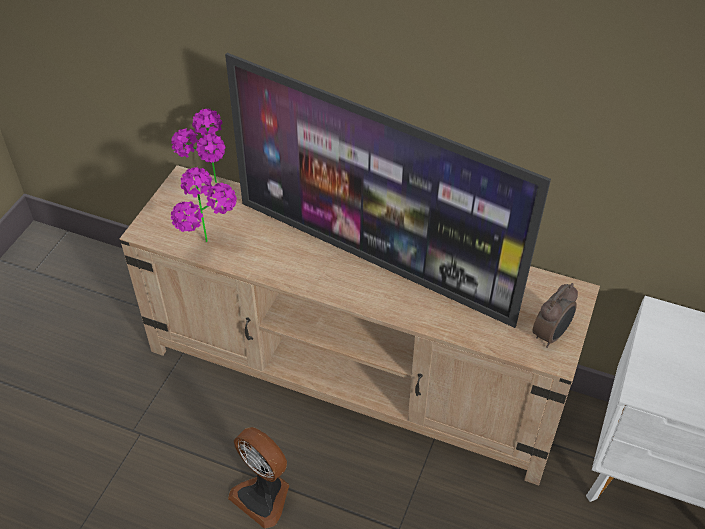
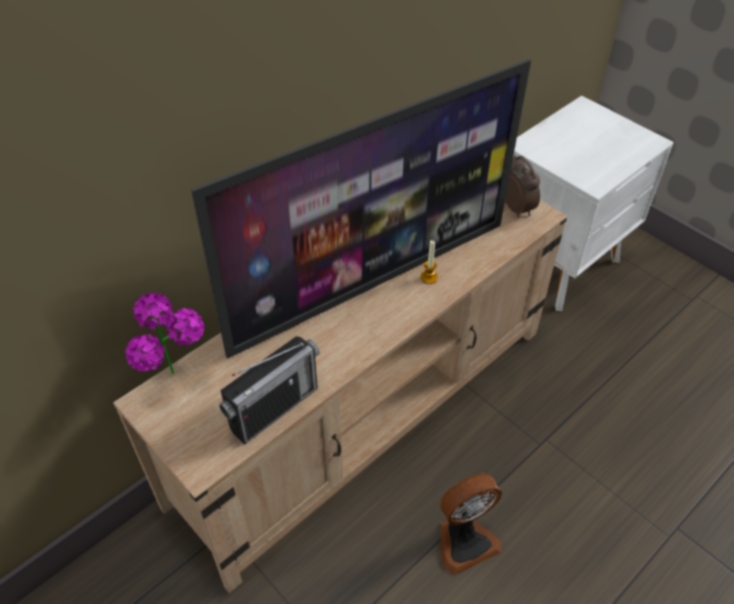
camera: 65 degrees left, 0 degrees up
(211, 249) = (274, 408): potted plant -> radio
(407, 296) = (429, 277): none -> candle

